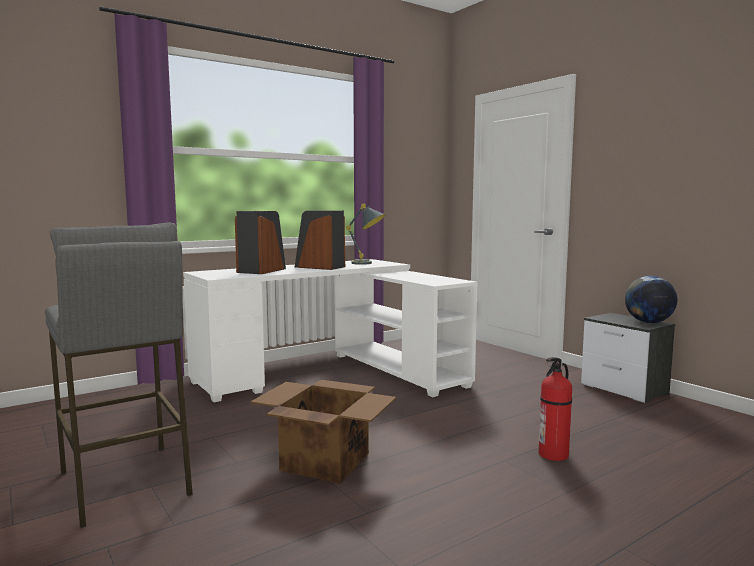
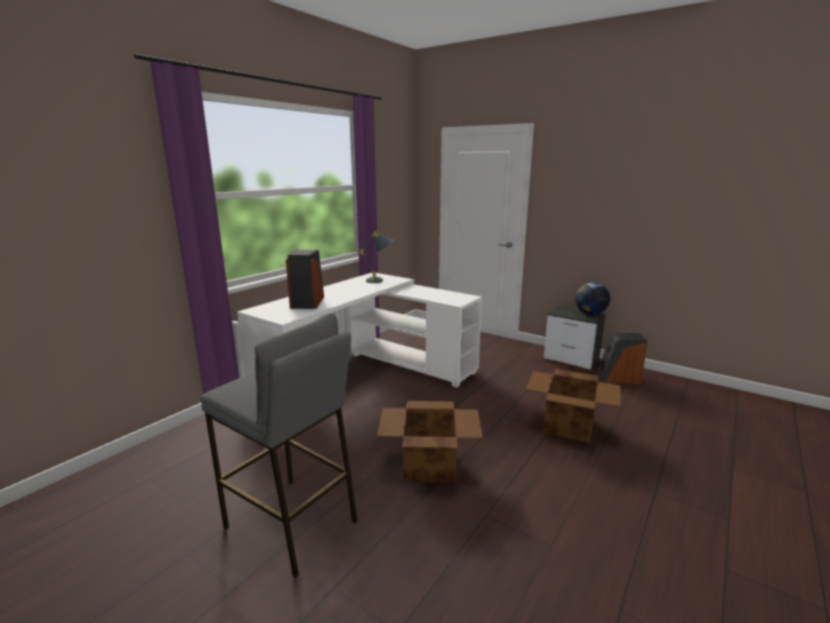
camera: 20 degrees left, 10 degrees up
(319, 267) = (349, 291): speaker -> speaker (618, 379)
(553, 455) = (569, 426): fire extinguisher -> cardboard box

